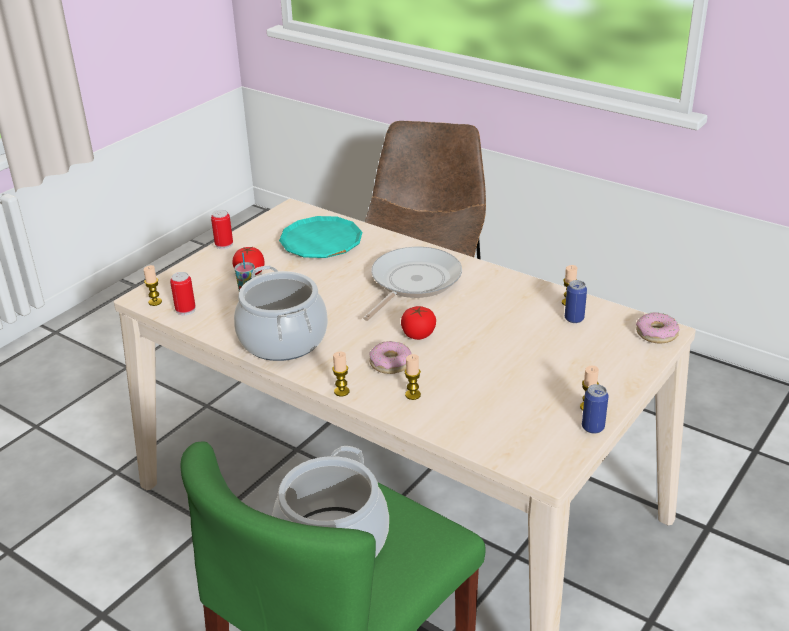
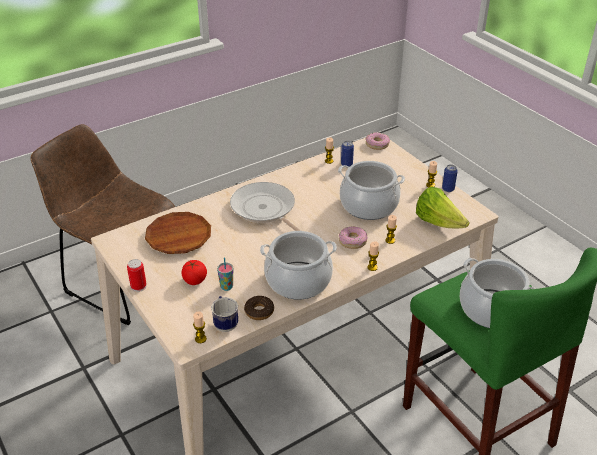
camera: 70 degrees left, 5 degrees up
(185, 310) = (225, 323): can -> mug
(214, 326) = (259, 311): none -> donut
(321, 243) = (178, 237): turquoise plate -> brown plate
(418, 334) = (328, 223): tomato -> none
(484, 359) = (369, 205): none -> cooking pot
(489, 433) = (438, 222): none -> lettuce

